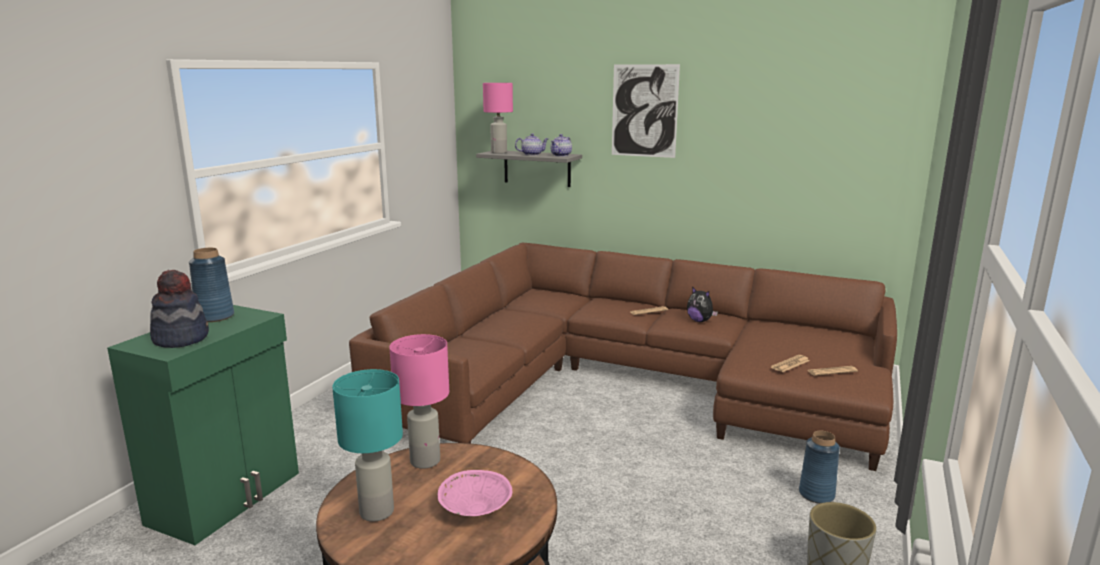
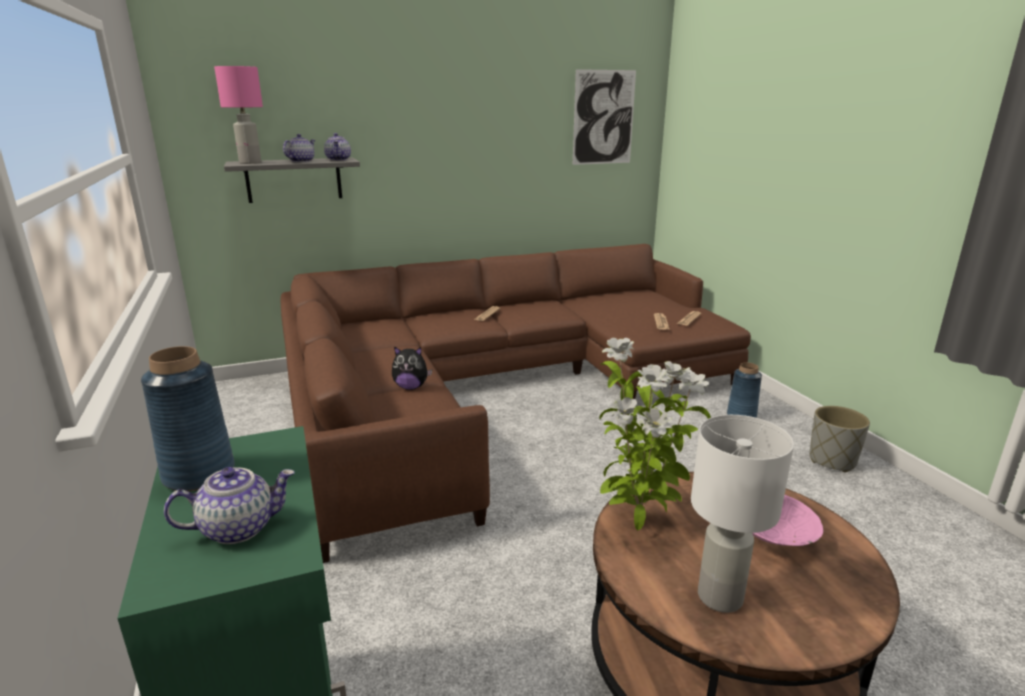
camera: 45 degrees left, 5 degrees up
(181, 338) = (239, 527): hat -> teapot
(376, 512) = (720, 598): turquoise table lamp -> white table lamp
(425, 460) = (639, 523): pink table lamp -> potted plant
(644, 111) = (422, 102): picture -> picture (603, 118)
(700, 321) = (540, 310): plush toy -> plush toy (411, 387)

